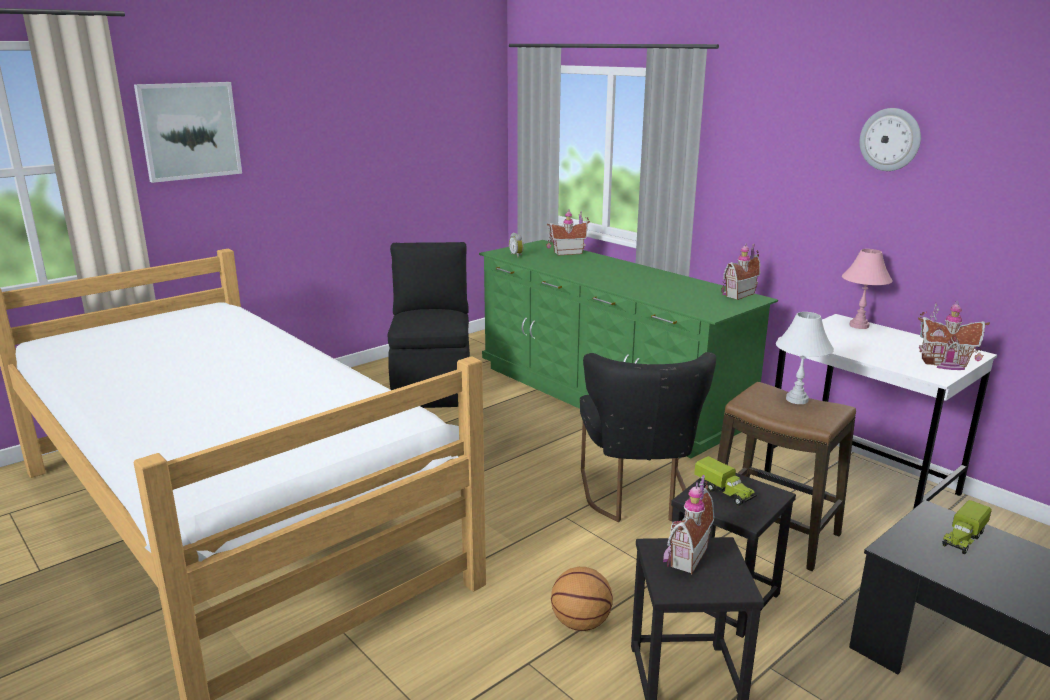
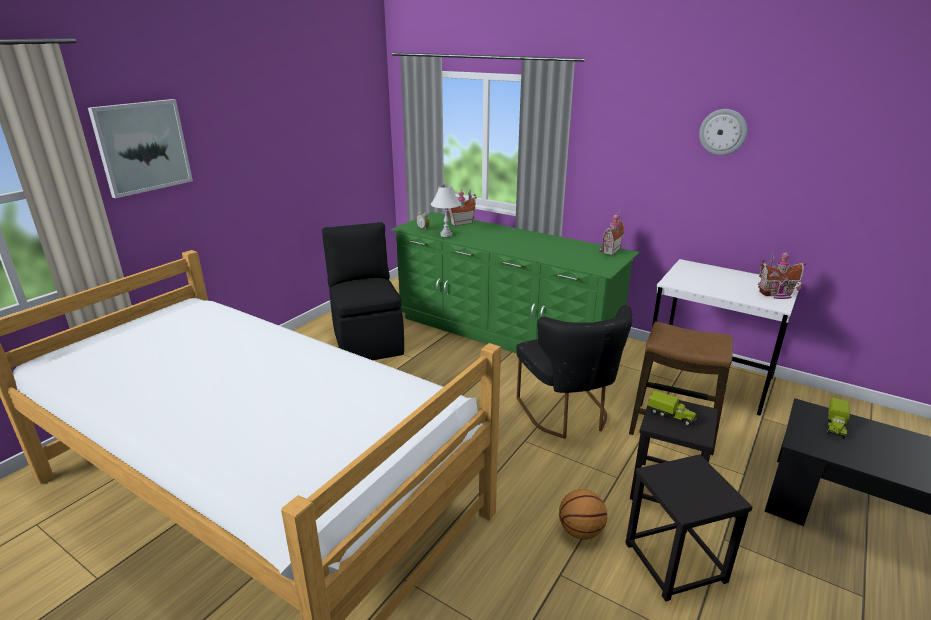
camera: 15 degrees left, 5 degrees up
(684, 556) = (678, 478): toy house -> none
(796, 400) = (690, 334): white table lamp -> white table lamp (446, 235)
(859, 325) = (701, 268): pink table lamp -> none

